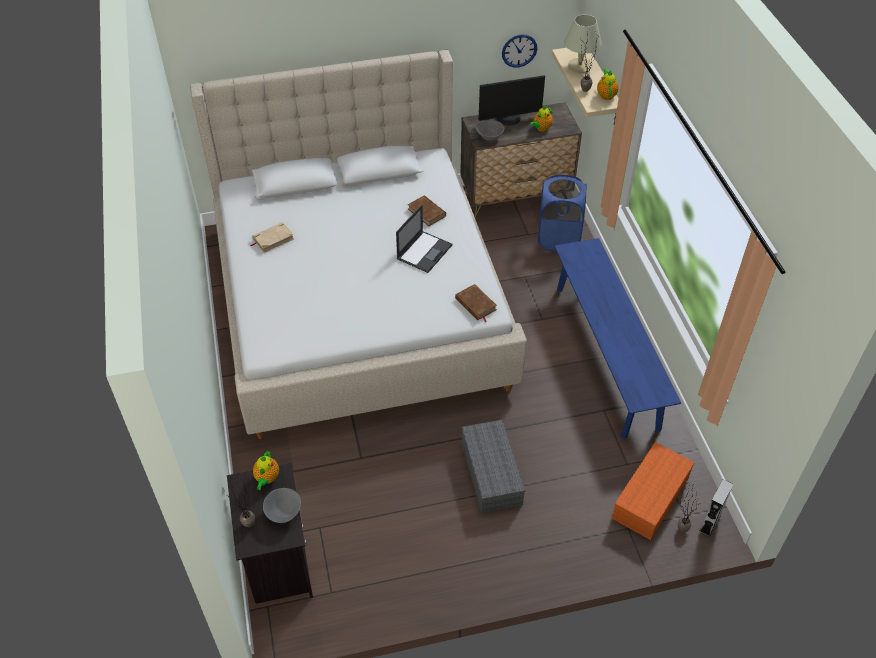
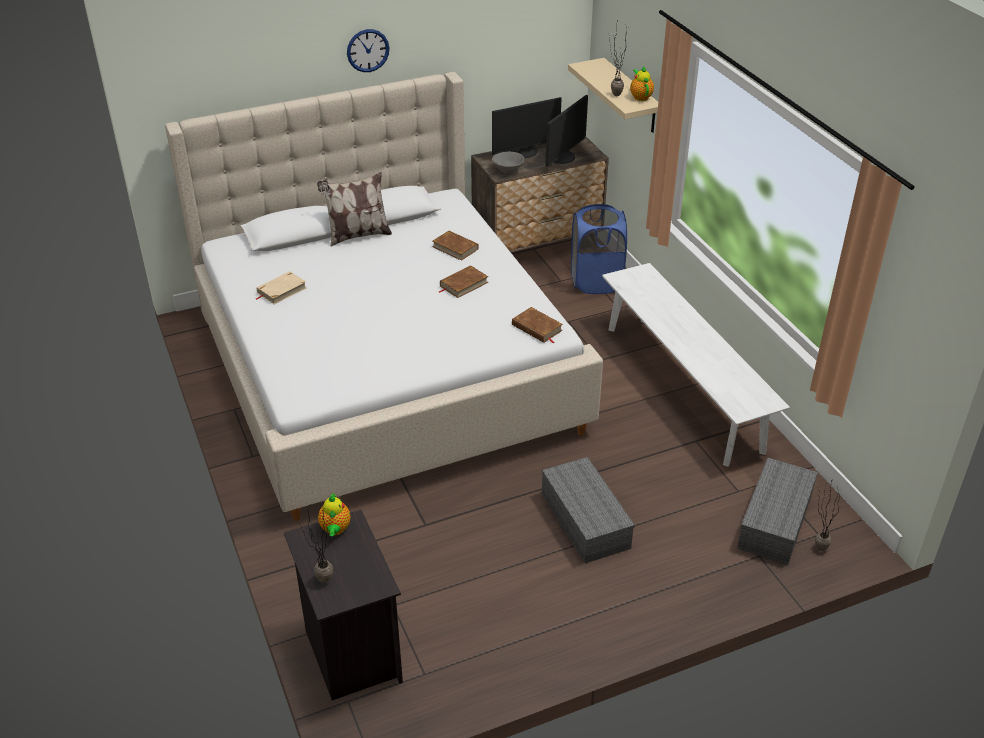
camera: 10 degrees left, 10 degrees down
(283, 513) = (365, 563): grey bowl -> none
(347, 189) = (357, 235): none -> pillow
(424, 251) = (463, 284): laptop -> brown book
(519, 50) = (529, 73): wall clock -> wall clock (368, 50)
(541, 128) = (562, 157): teapot -> monitor
(580, 66) = (603, 75): beige table lamp -> none
(606, 355) = (682, 387): blue bench -> white bench
(650, 499) = (775, 523): orange storage box -> grey storage box
(709, 523) = (849, 538): grey speaker -> none

